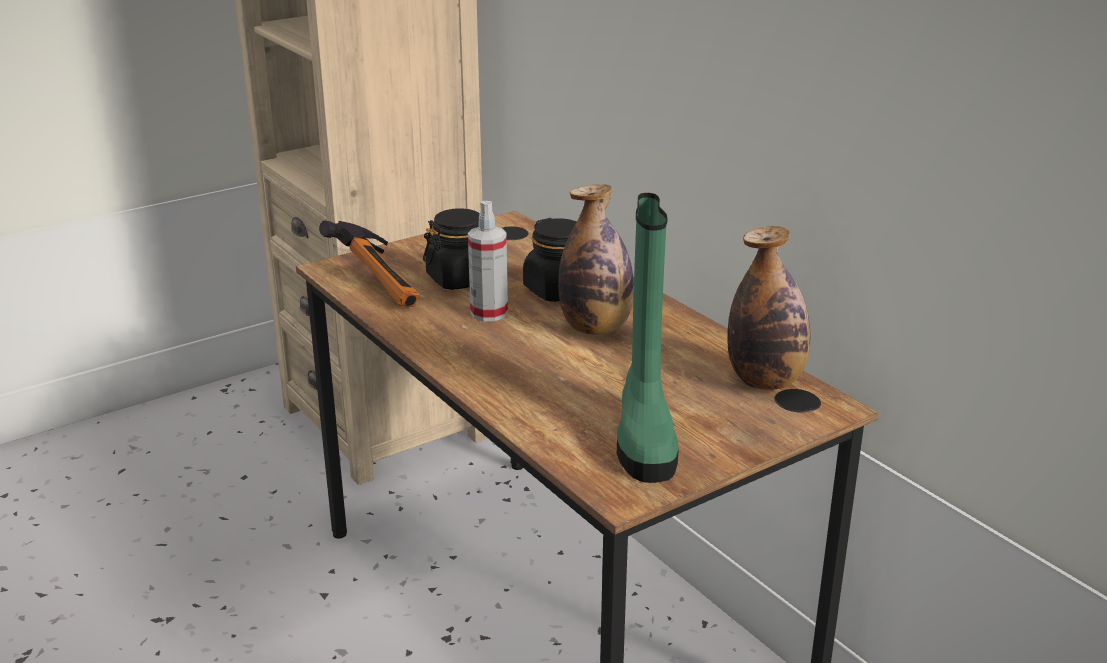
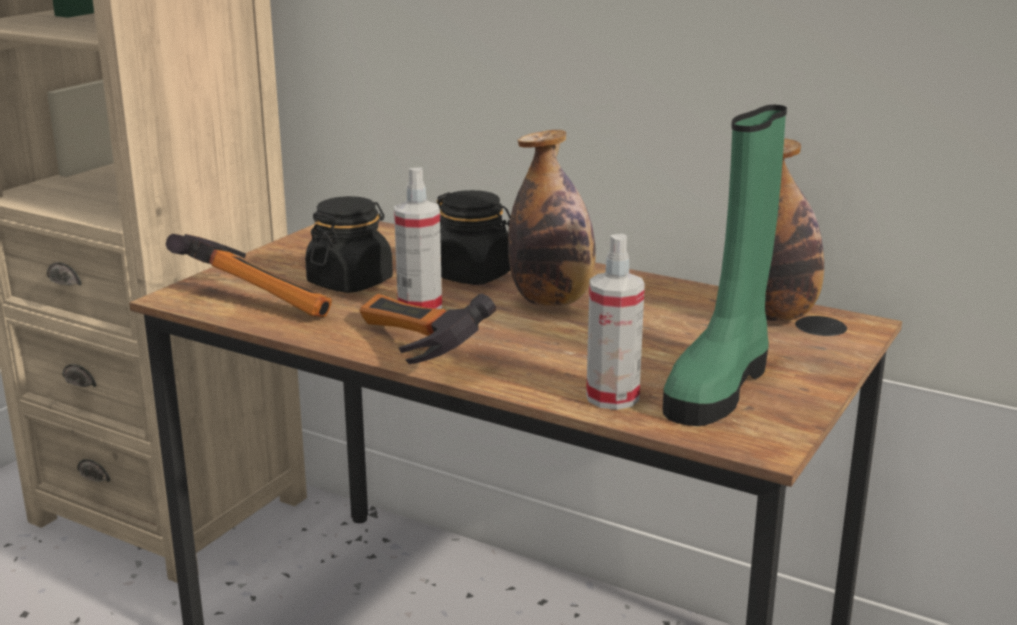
camera: 25 degrees left, 5 degrees down
(441, 351) = (407, 352): none -> hammer
(551, 425) = (612, 397): none -> spray bottle
(644, 436) = (719, 386): green boot -> green boot turned 60 degrees clockwise

